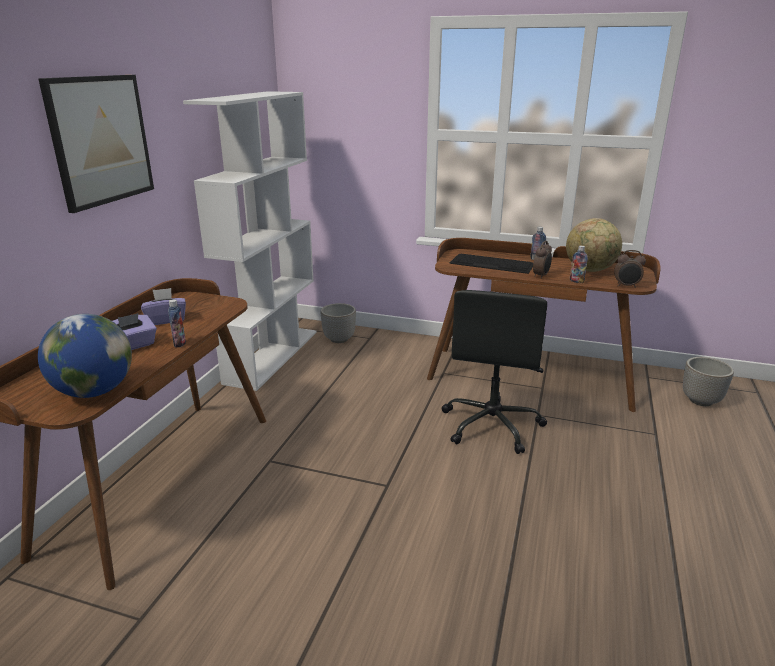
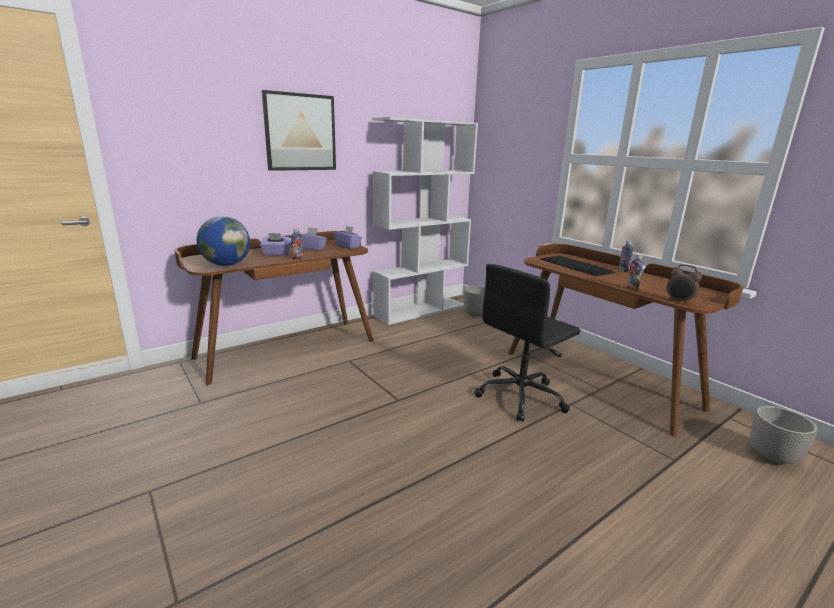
camera: 35 degrees right, 5 degrees down
(209, 302) = (348, 246): none -> purple tissue box
(541, 276) = (604, 279): alarm clock -> none
(590, 270) = (663, 286): globe -> none

